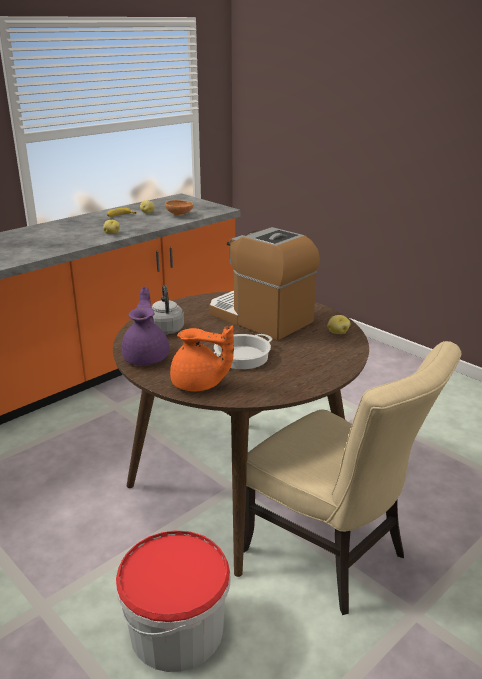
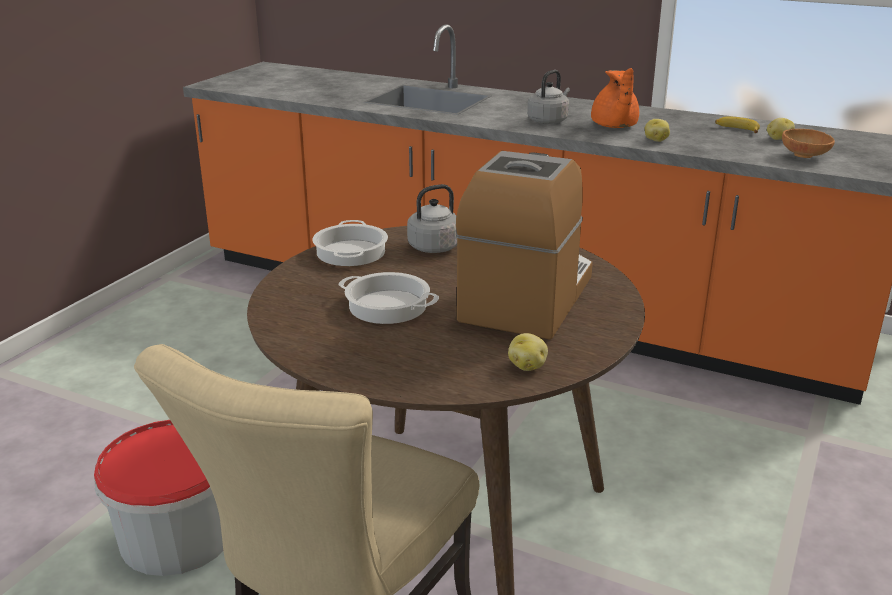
camera: 70 degrees right, 0 degrees up
(31, 248) = (549, 120): none -> grey kettle
(147, 357) = (351, 252): purple teapot -> cooking pot
(199, 385) = (295, 294): orange teapot -> orange teapot (614, 126)

